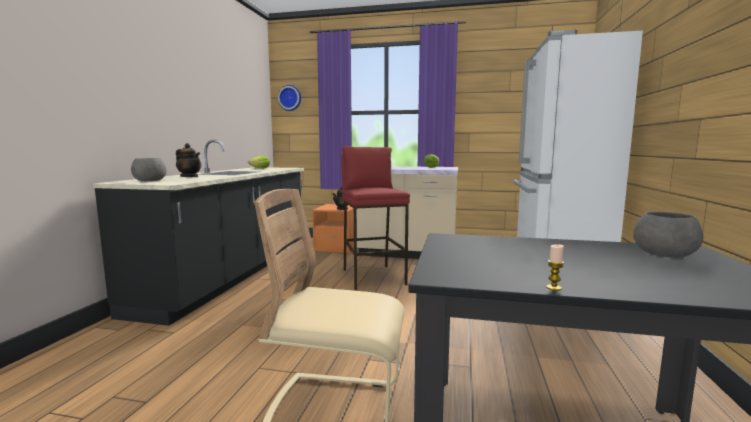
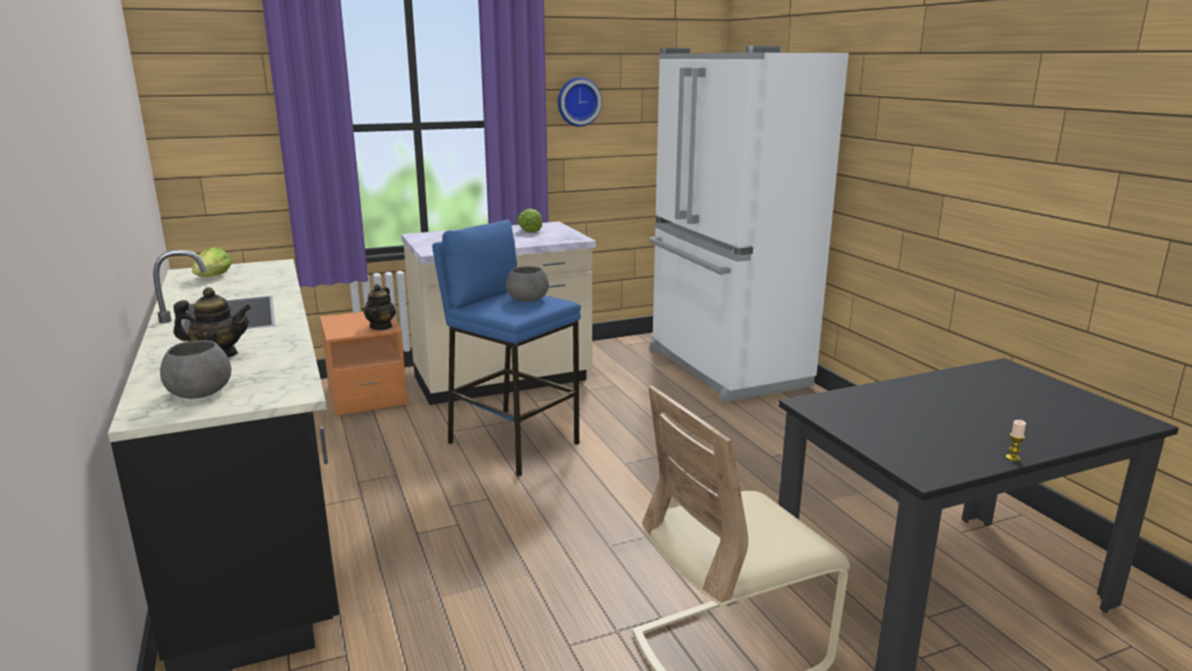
camera: 35 degrees left, 10 degrees up
(290, 98) = (194, 97): wall clock -> wall clock (578, 101)
(373, 277) = (512, 443): red stool -> blue stool
(665, 254) = (1003, 381): grey bowl -> grey bowl (528, 299)

